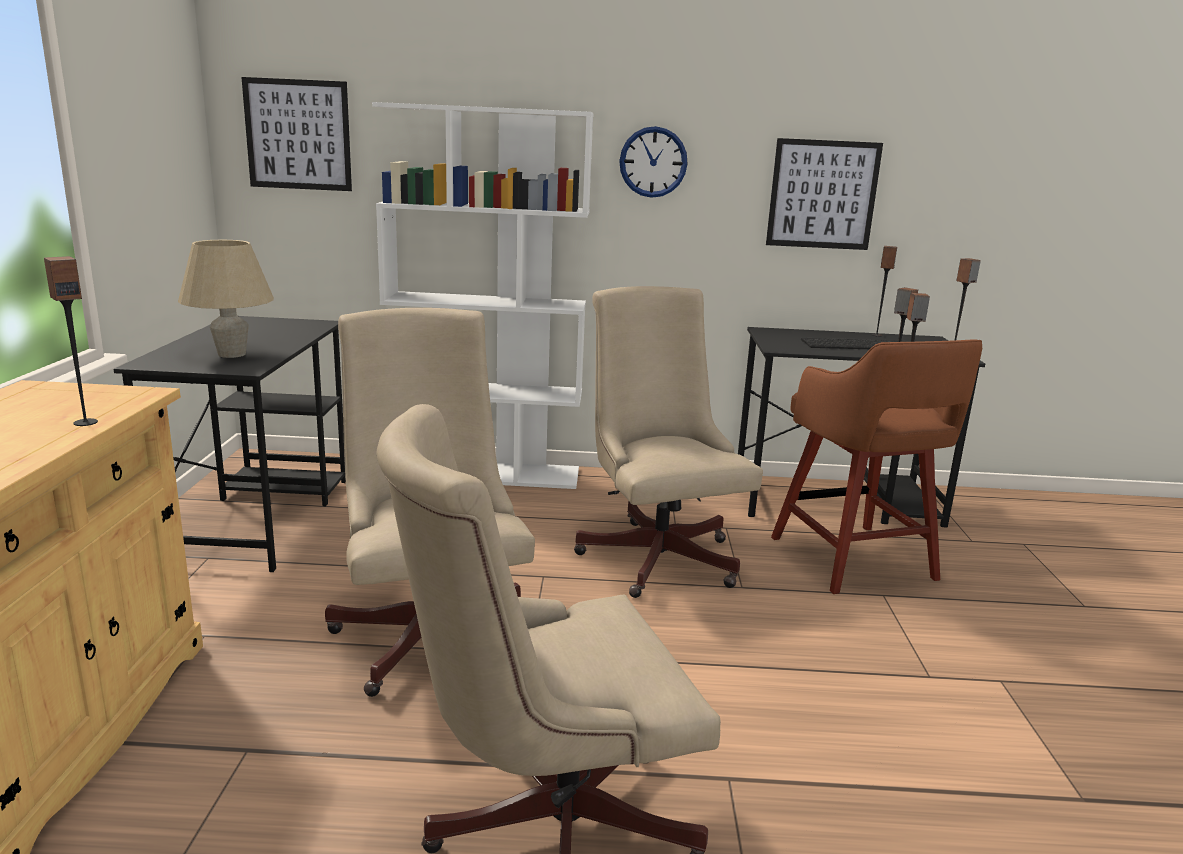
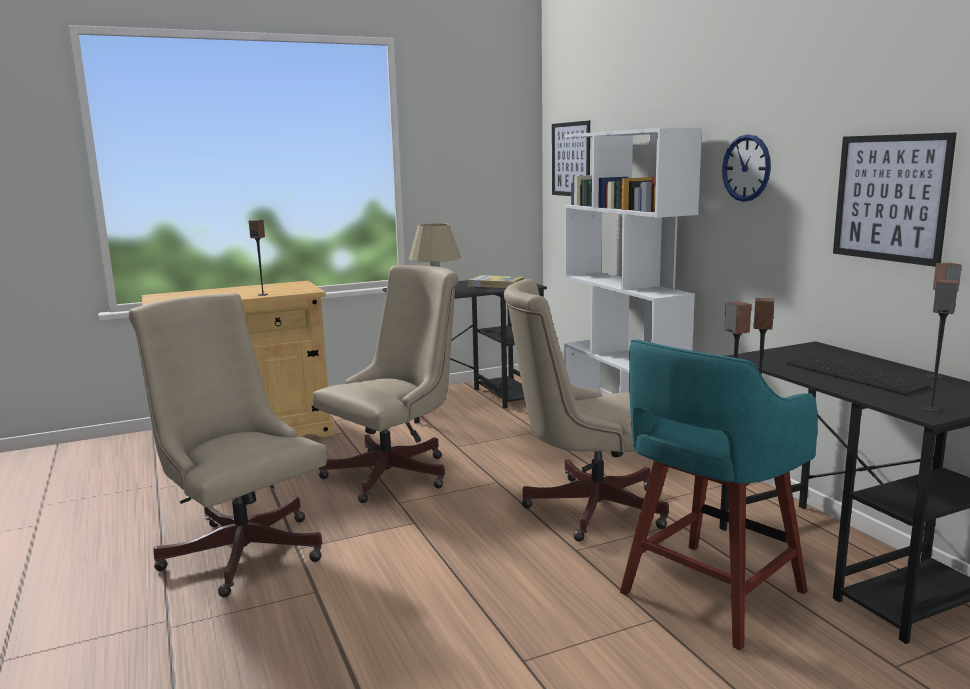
camera: 65 degrees right, 5 degrees down
(272, 330) = (496, 284): none -> book
(656, 553) = (585, 507): beige office chair -> beige office chair turned 135 degrees counterclockwise
(854, 561) = (709, 594): brown stool -> turquoise stool

